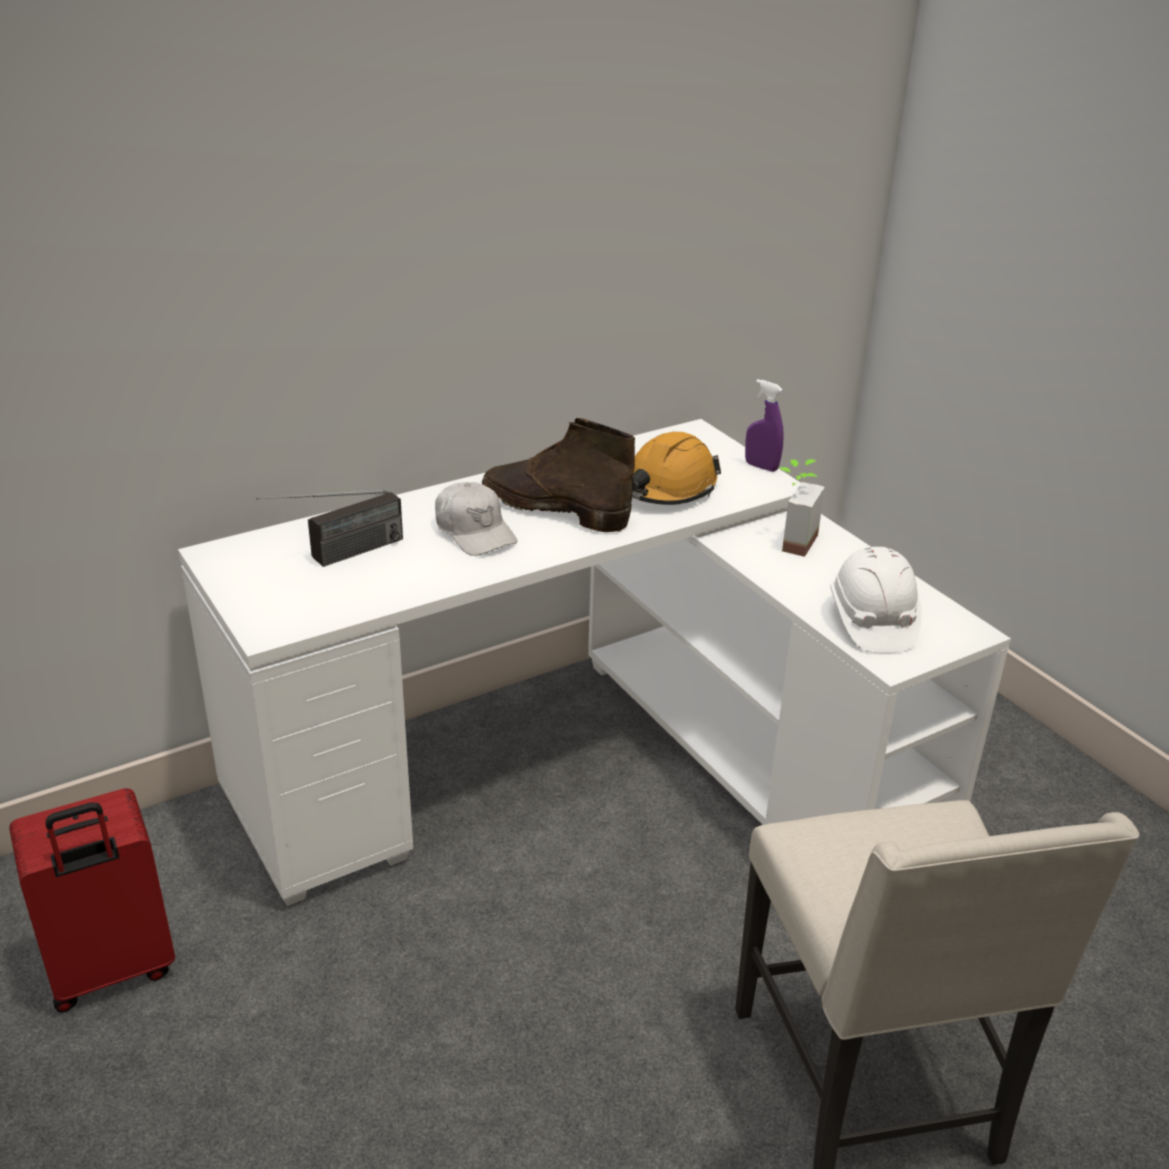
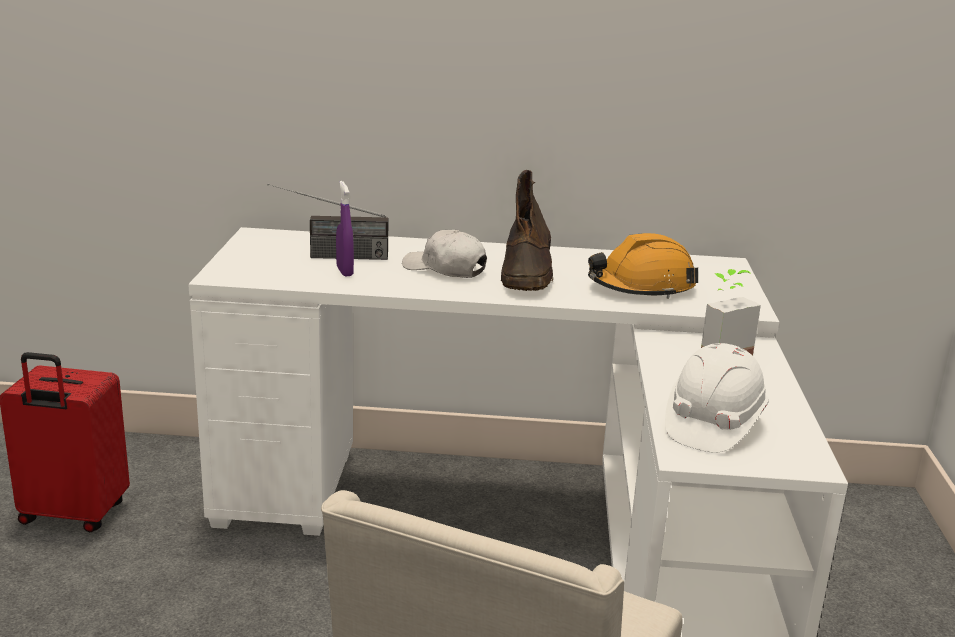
camera: 35 degrees right, 10 degrees down
(475, 531) = (445, 269): white cap -> white cap turned 120 degrees clockwise
(553, 508) = (527, 273): brown boot -> brown boot turned 150 degrees counterclockwise
(761, 467) = (752, 296): purple spray bottle -> purple spray bottle (344, 271)

